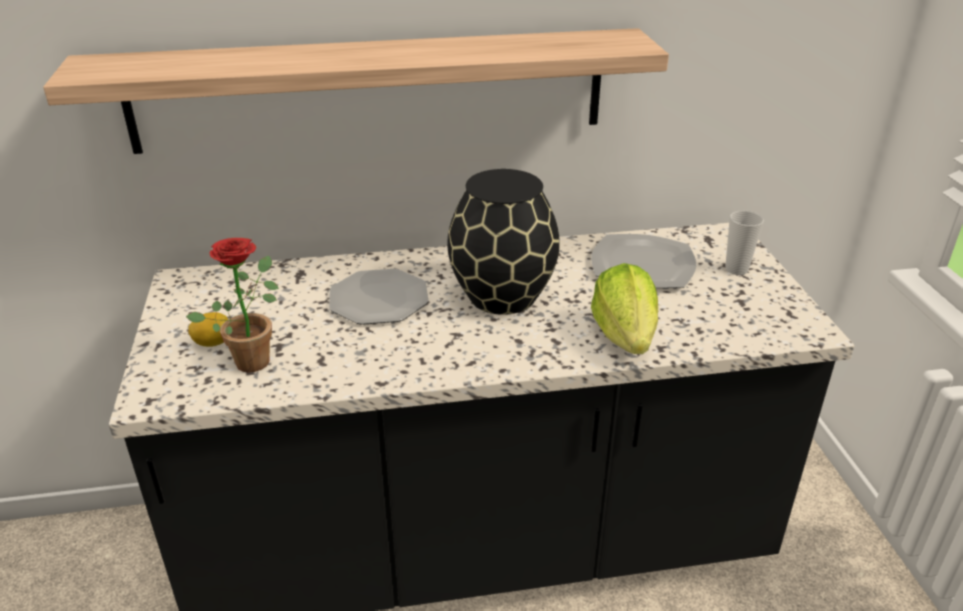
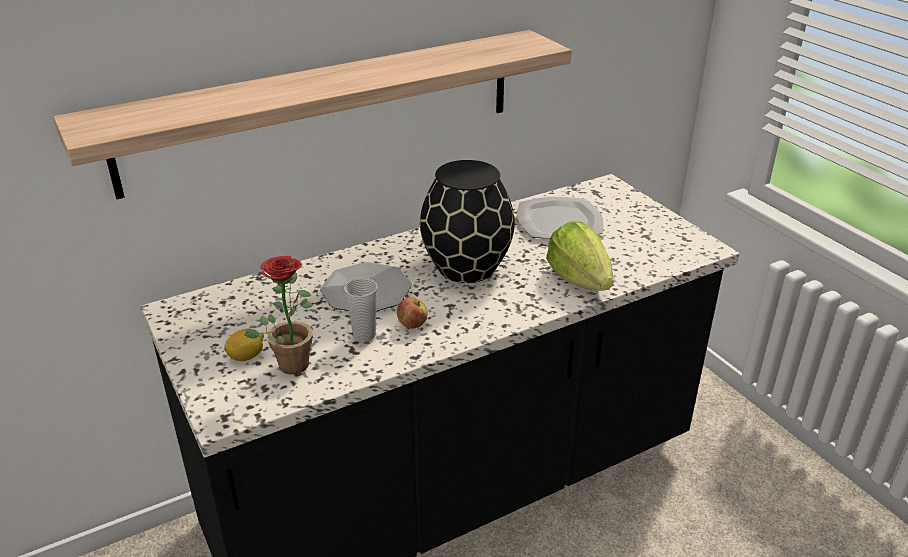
camera: 20 degrees left, 0 degrees up
(401, 347) = (412, 325): none -> apple
(736, 269) = (629, 212): cup -> cup (364, 335)

